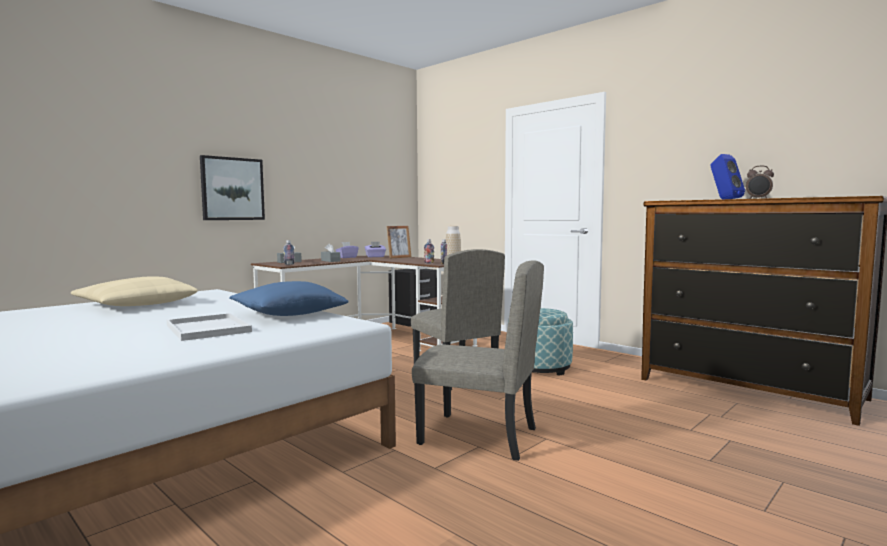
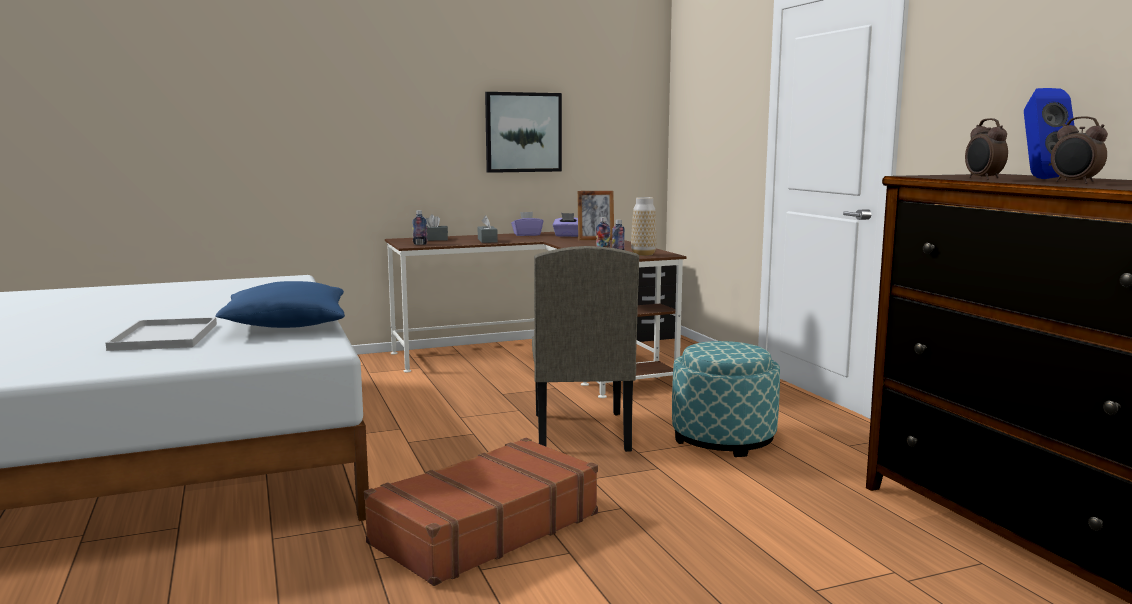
camera: 25 degrees right, 5 degrees up
(135, 305) = (178, 292): beige pillow -> none
(232, 189) = (361, 137): picture -> picture (523, 132)
(478, 436) = (484, 528): beige chair -> brown suitcase
(704, 199) = (983, 179): none -> alarm clock

